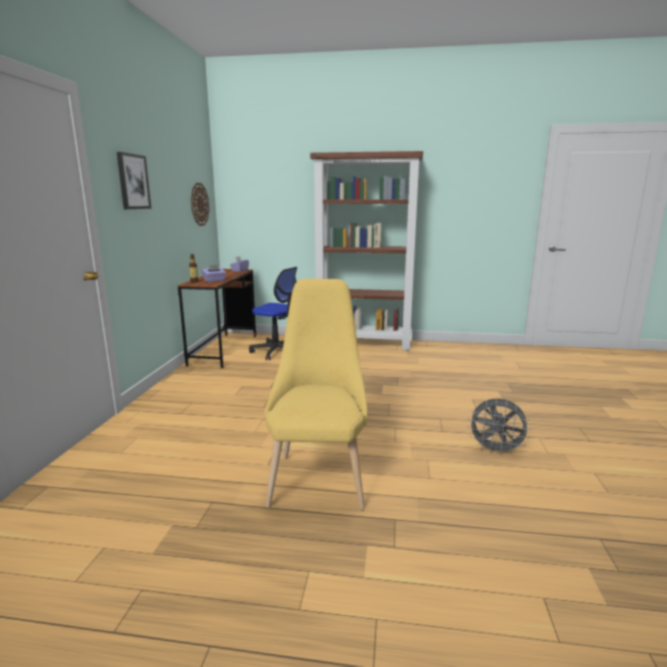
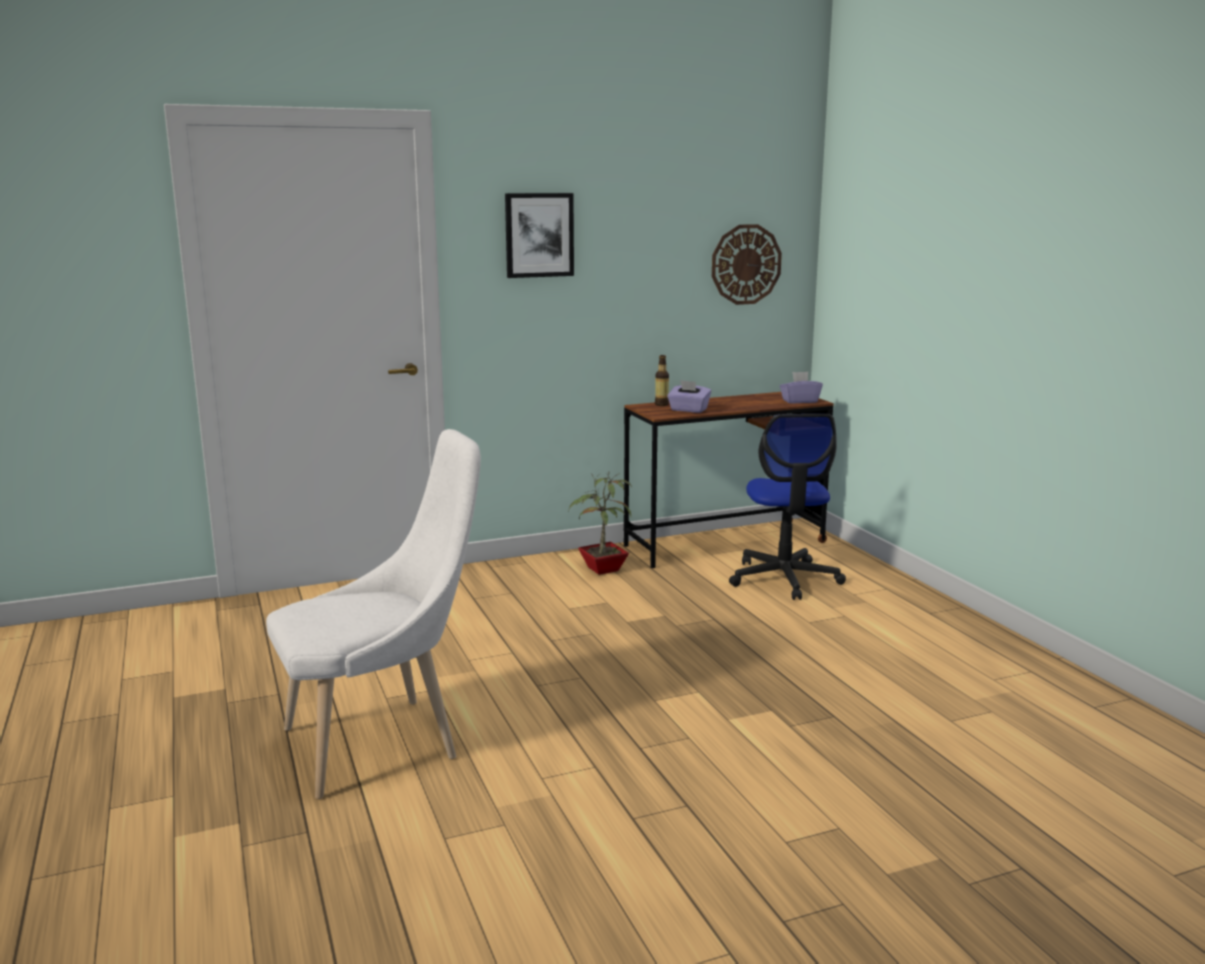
camera: 60 degrees right, 0 degrees up
(204, 377) = (601, 570): none -> potted plant
(318, 476) = (383, 742): yellow chair -> white chair
(364, 343) = (971, 636): brown bookcase -> none
(496, 450) = (608, 897): grey fan -> none

